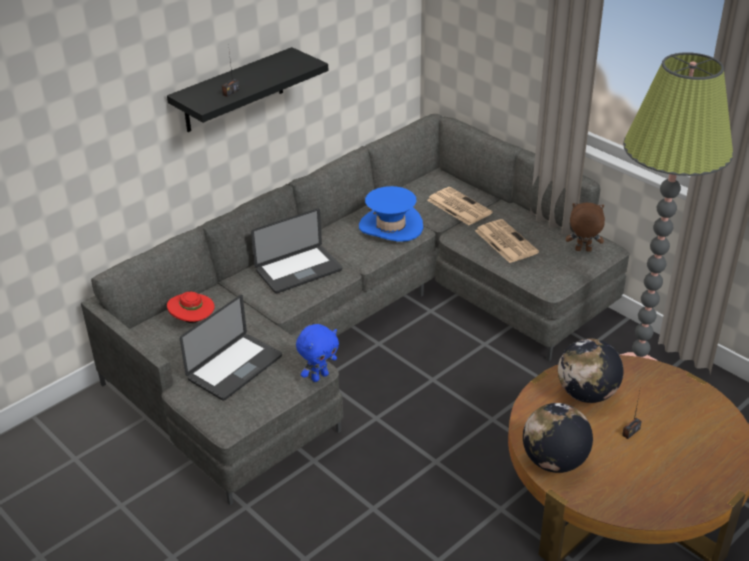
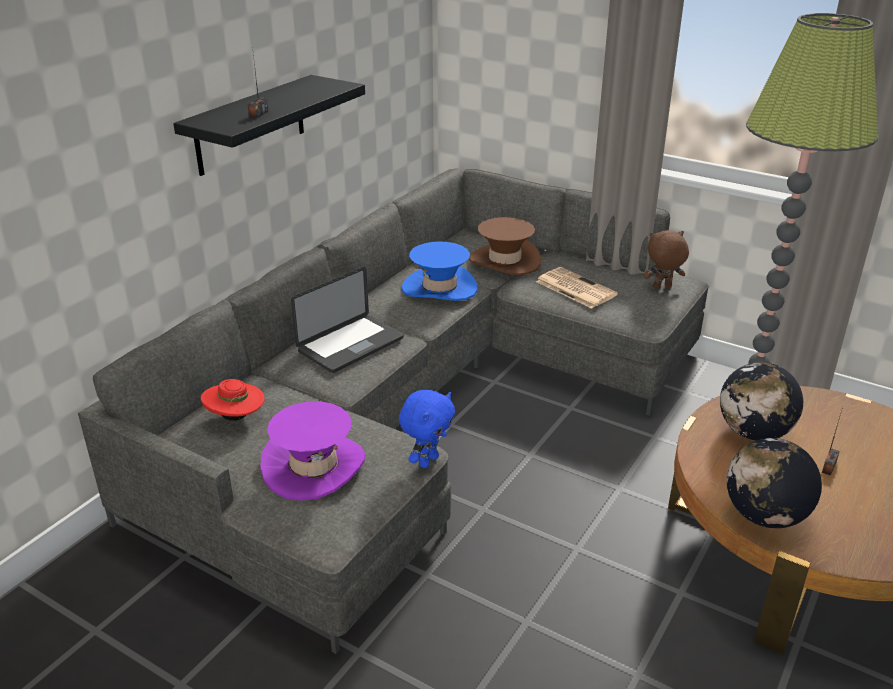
camera: 15 degrees left, 5 degrees down
(235, 368) = (313, 466): laptop -> purple hat
(458, 206) = (505, 261): newspaper -> brown hat

